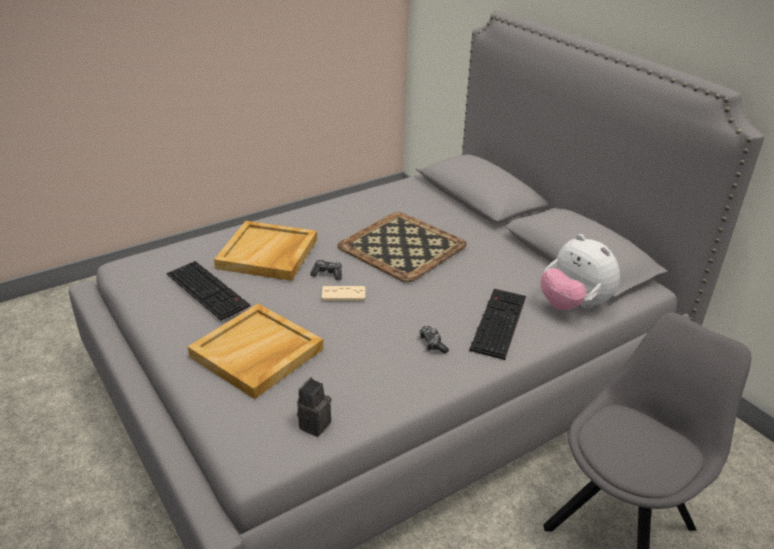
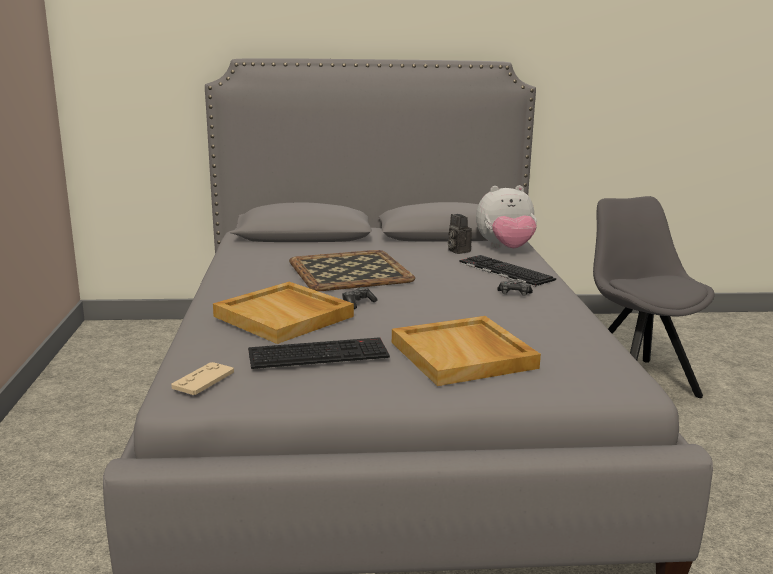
camera: 60 degrees left, 15 degrees down
(314, 423) = (593, 353): camera -> camera (457, 251)
(343, 294) = (402, 305): beige game controller -> beige game controller (203, 380)

